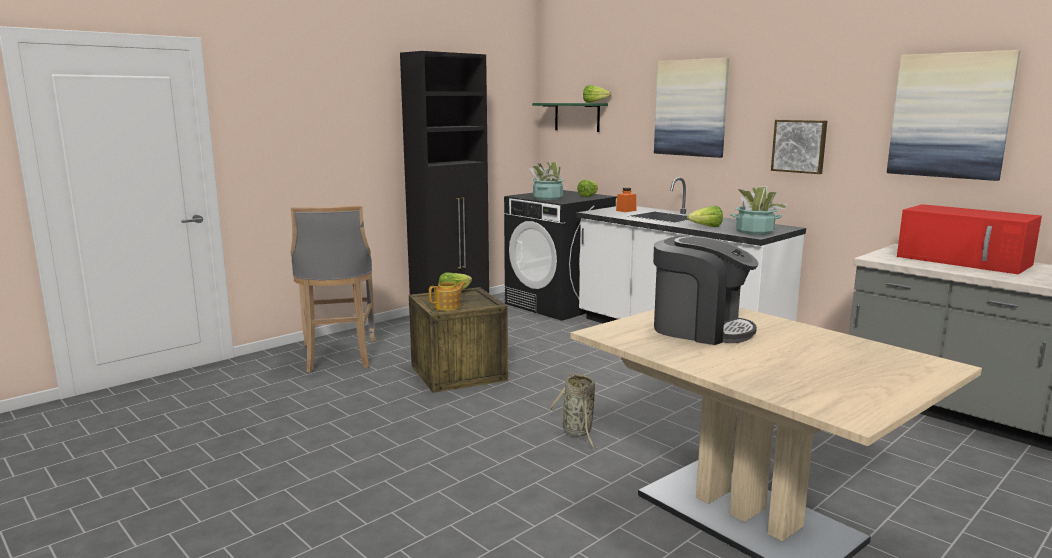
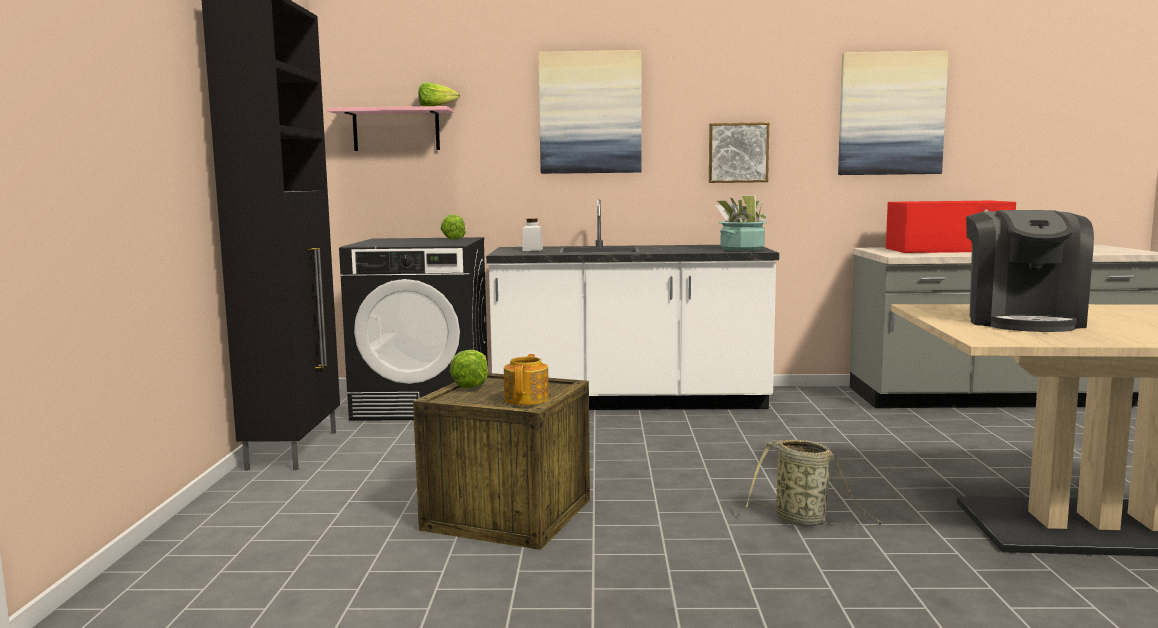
camera: 45 degrees left, 5 degrees down
(338, 357) = (260, 562): grey stool -> none
(547, 198) = (414, 243): potted plant -> none
(577, 117) = (396, 130): green shelf -> pink shelf
(626, 210) = (532, 250): orange jar -> white jar
(700, 329) = (1022, 321): coffee machine -> coffee machine turned 120 degrees clockwise
(706, 227) = (685, 251): lettuce -> none

